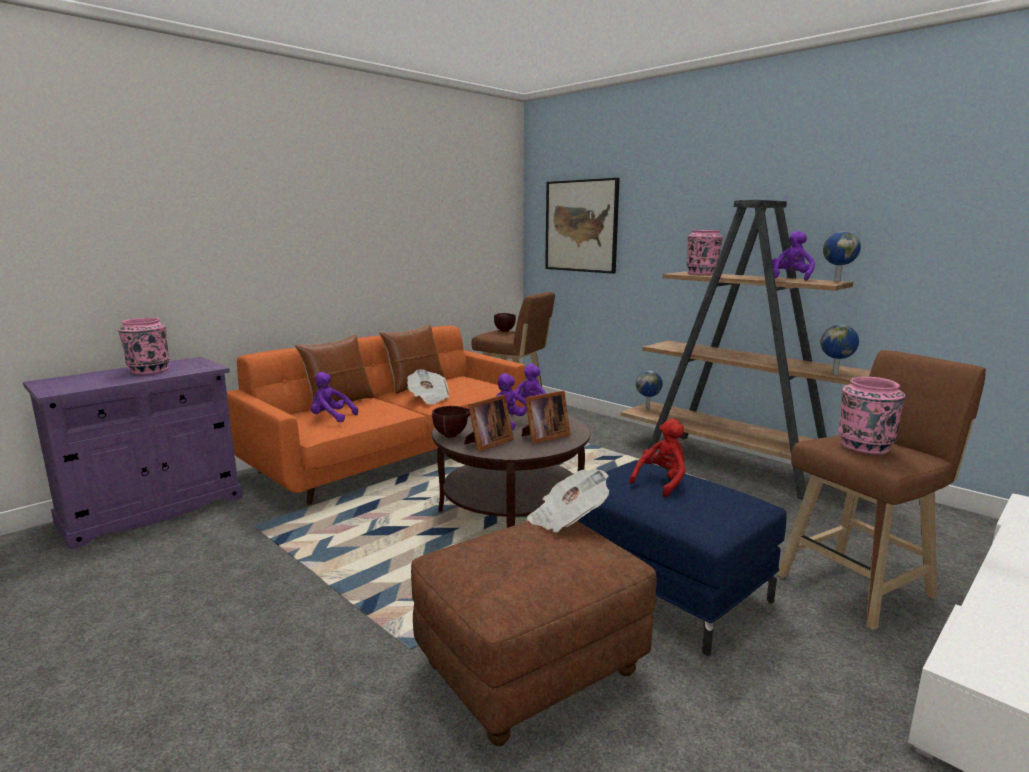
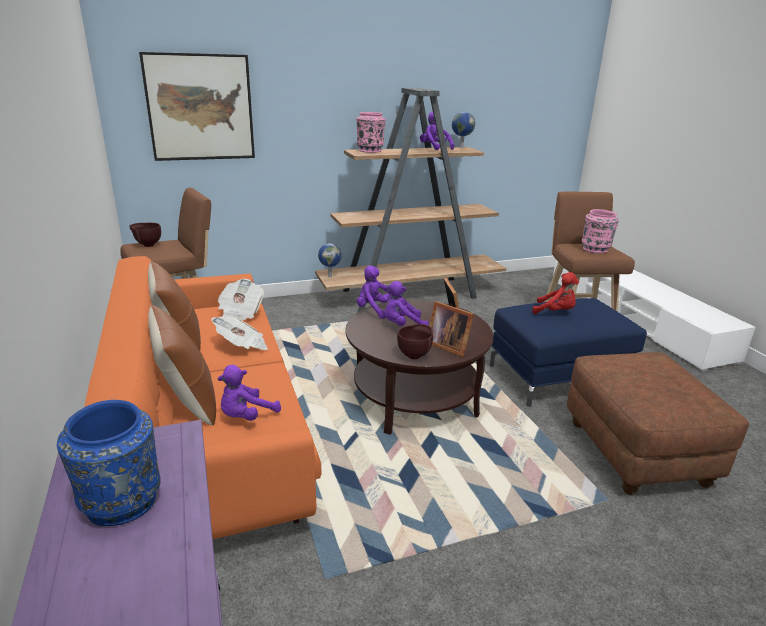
camera: 65 degrees left, 10 degrees up
(149, 371) = (122, 504): pink vase -> blue vase
(487, 443) = (447, 345): picture frame -> picture frame turned 150 degrees clockwise
(567, 519) = (610, 354): newspaper -> newspaper (240, 313)
(662, 482) = (555, 312): red plush toy -> red plush toy turned 135 degrees clockwise
(836, 374) = (479, 211): globe -> none

